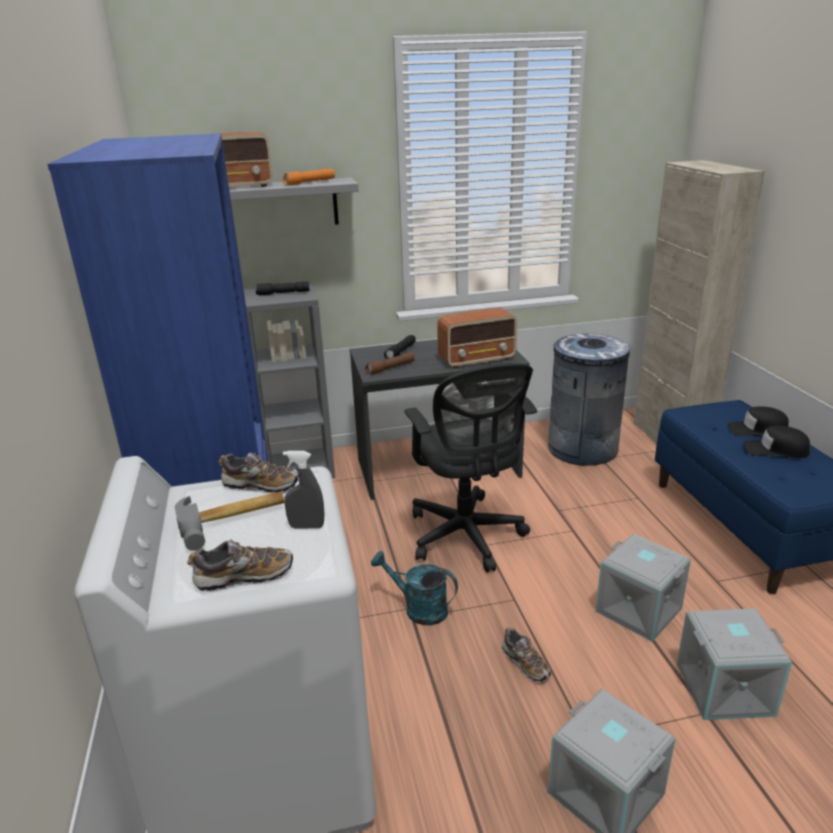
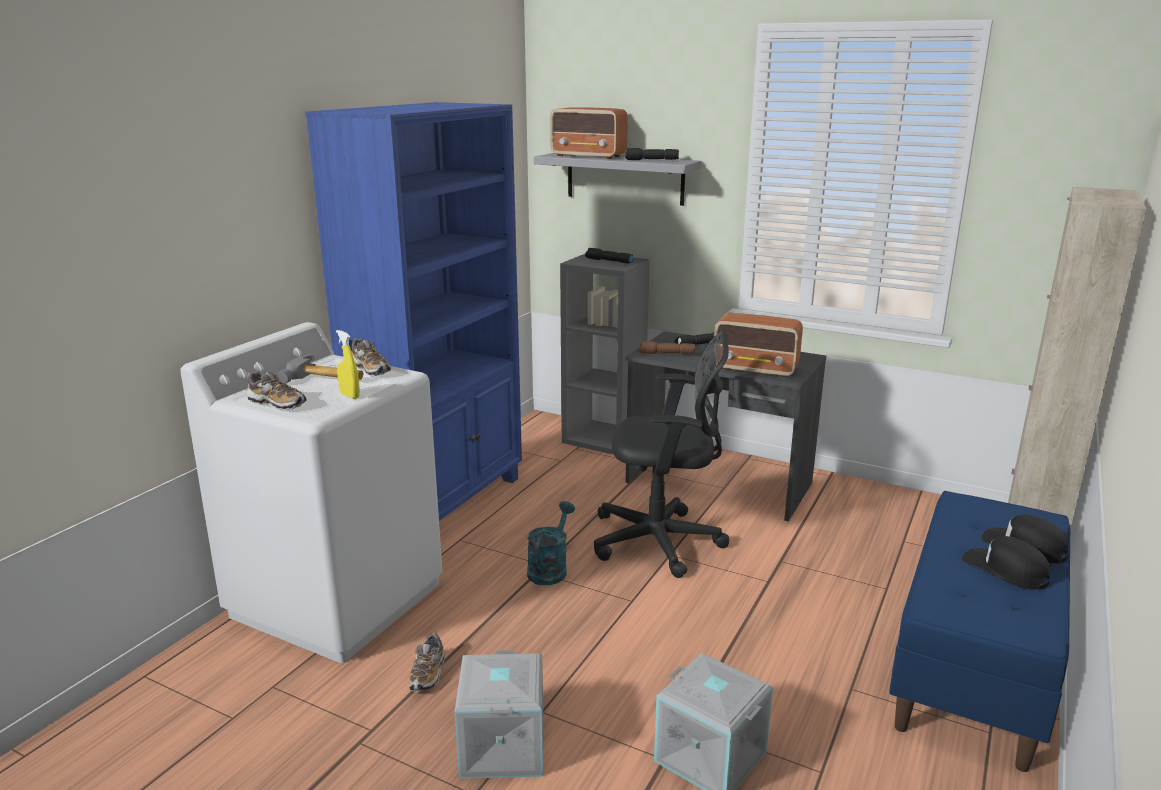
camera: 40 degrees right, 5 degrees down
(306, 526) = (349, 395): grey spray bottle -> yellow spray bottle
(309, 182) = (651, 160): orange flashlight -> black flashlight
(418, 608) = (550, 568): turquoise watering can -> turquoise watering can turned 45 degrees clockwise
(467, 537) = (662, 542): black office chair -> black office chair turned 105 degrees counterclockwise
(525, 663) = (572, 643): shoe -> shoe (428, 674)
(582, 449) = (895, 525): grey trash can -> none
(637, 610) = (727, 664): grey storage box -> none

